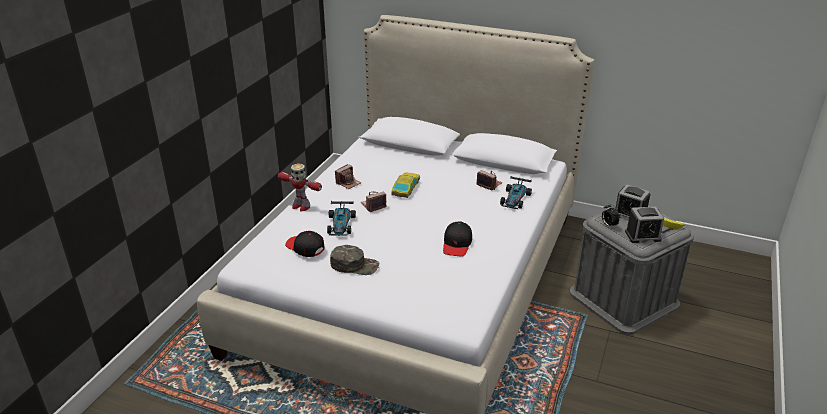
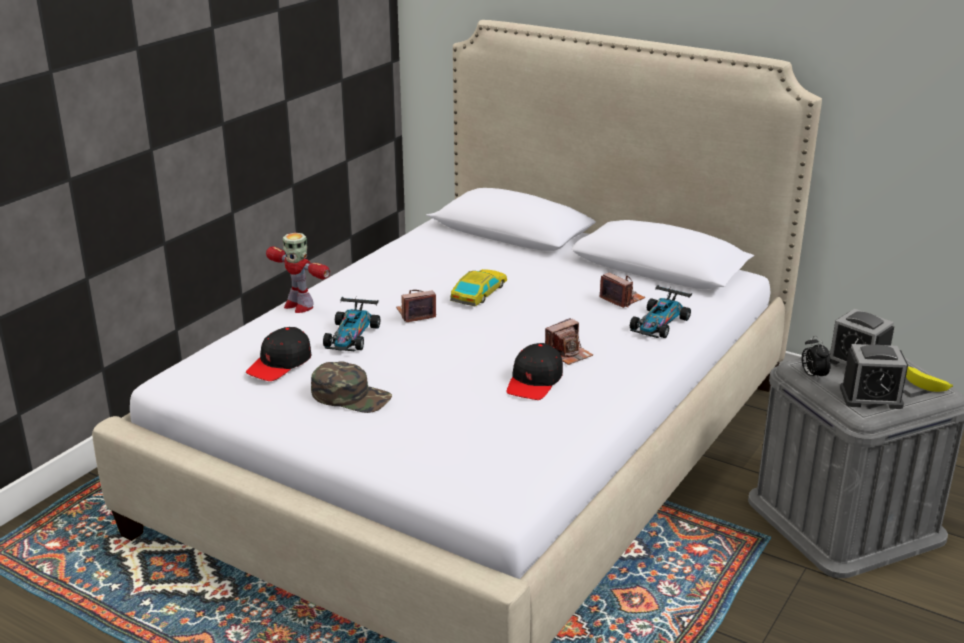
camera: 10 degrees right, 5 degrees down
(305, 248) = (280, 364): black cap -> black cap turned 105 degrees counterclockwise
(348, 183) = (388, 279): camera -> camera (568, 354)

